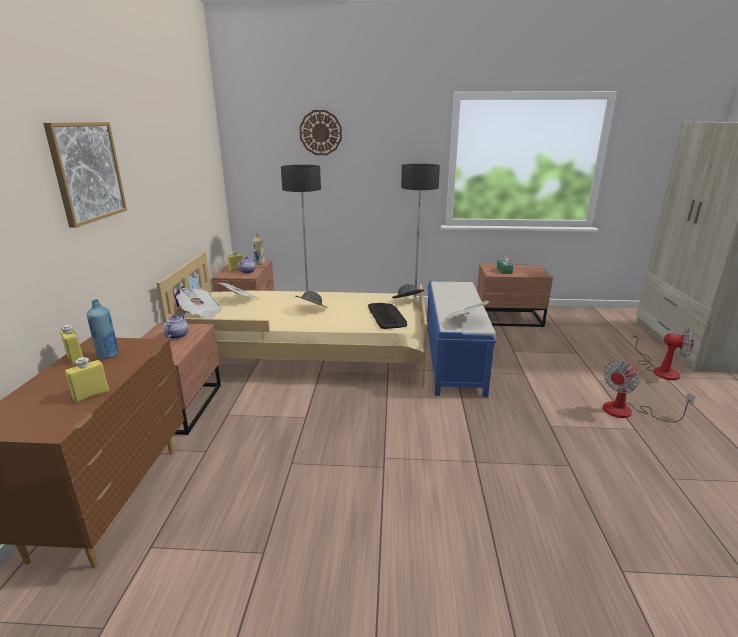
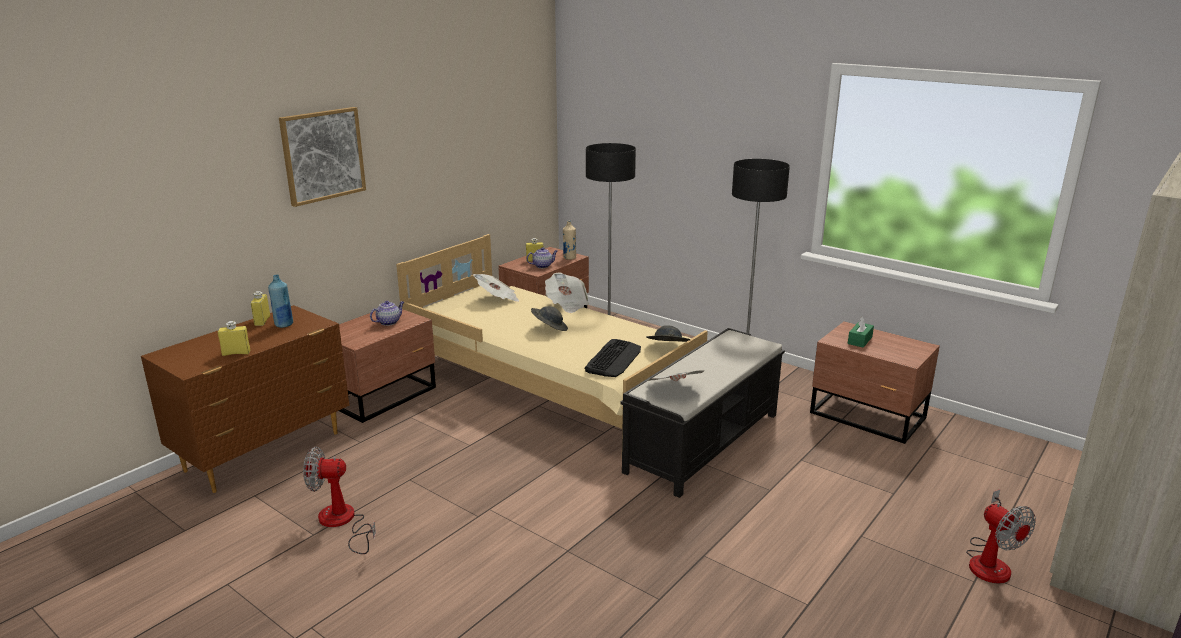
camera: 35 degrees right, 0 degrees up
(201, 313) = (445, 305): newspaper -> newspaper (567, 304)
(320, 132) = (661, 103): wall clock -> none
(452, 359) = (704, 441): blue bench -> black bench
(628, 412) = (835, 585): fan -> fan (342, 523)

